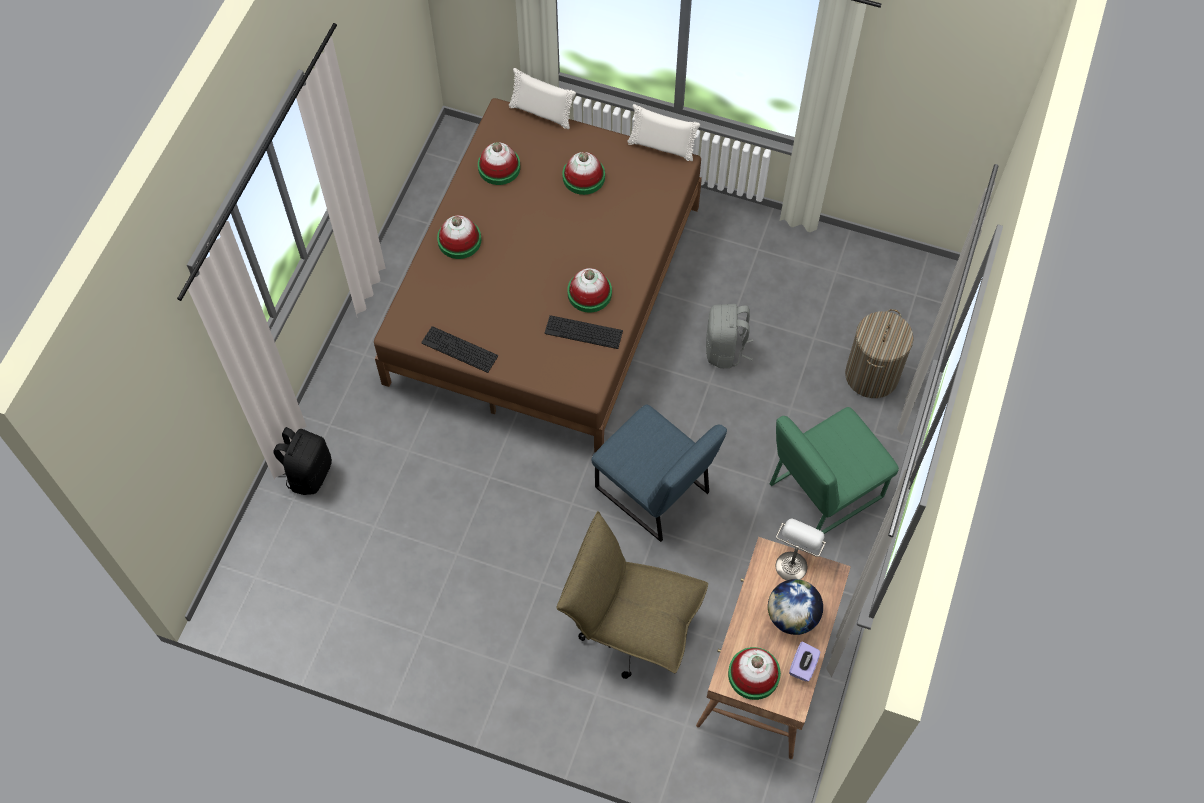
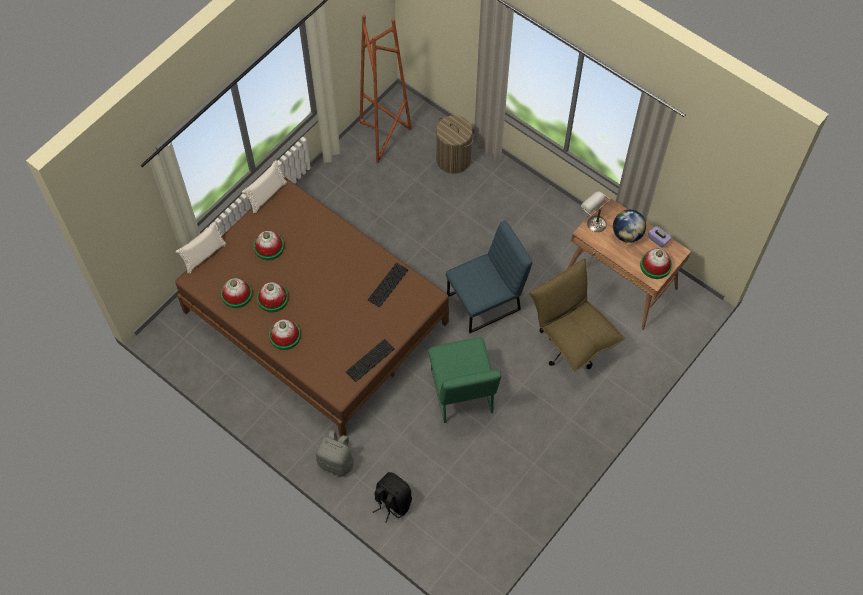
camera: 70 degrees left, 0 degrees up
(589, 293) = (360, 272): hat -> hat (272, 298)
(632, 629) = (571, 344): beige office chair -> beige office chair turned 105 degrees clockwise
(725, 350) = (403, 229): grey backpack -> grey backpack (337, 461)
(823, 491) = (520, 213): green chair -> green chair (461, 393)
(863, 275) = (383, 137): none -> brown clothes rack

